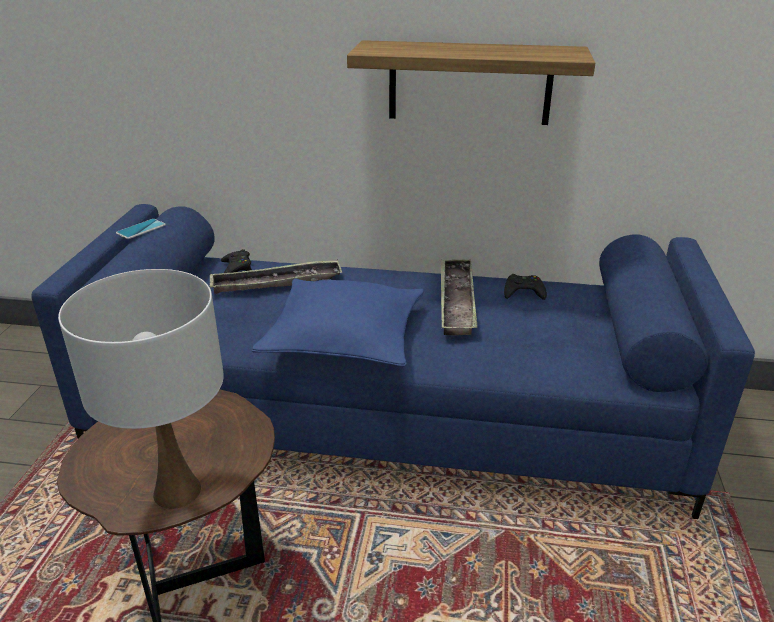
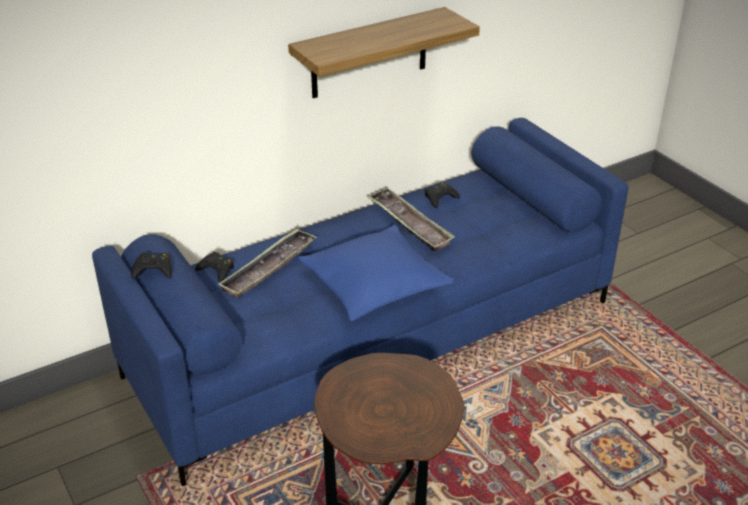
camera: 40 degrees left, 5 degrees up
(141, 229) = (153, 270): phone -> black game controller
(178, 490) = (430, 419): white table lamp -> none

